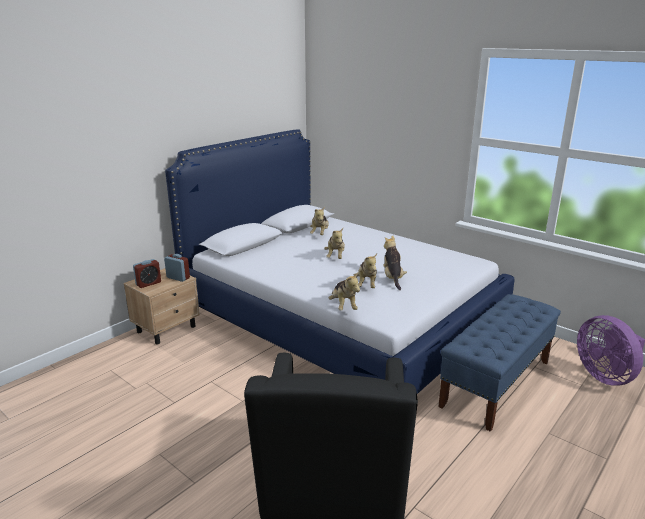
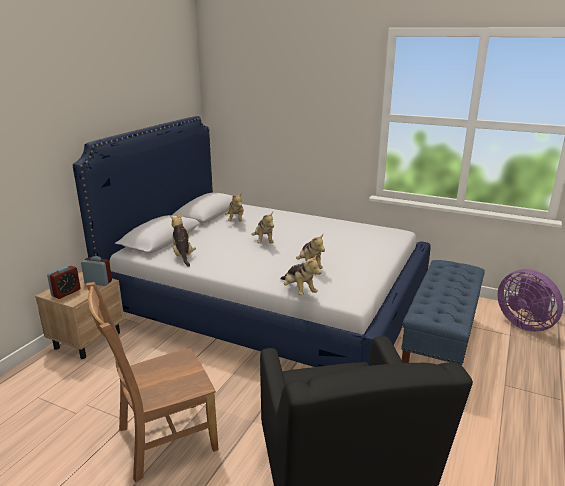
camera: 15 degrees left, 0 degrees up
(196, 423) = (162, 440): none -> brown chair
(393, 278) = (331, 257): plush toy -> plush toy (183, 255)

